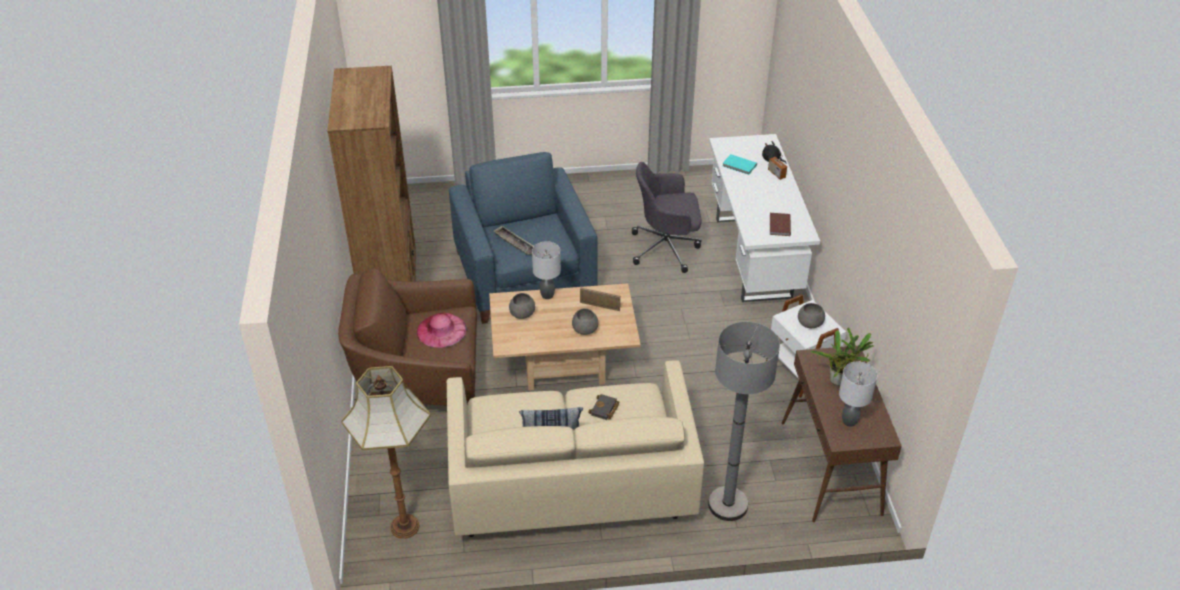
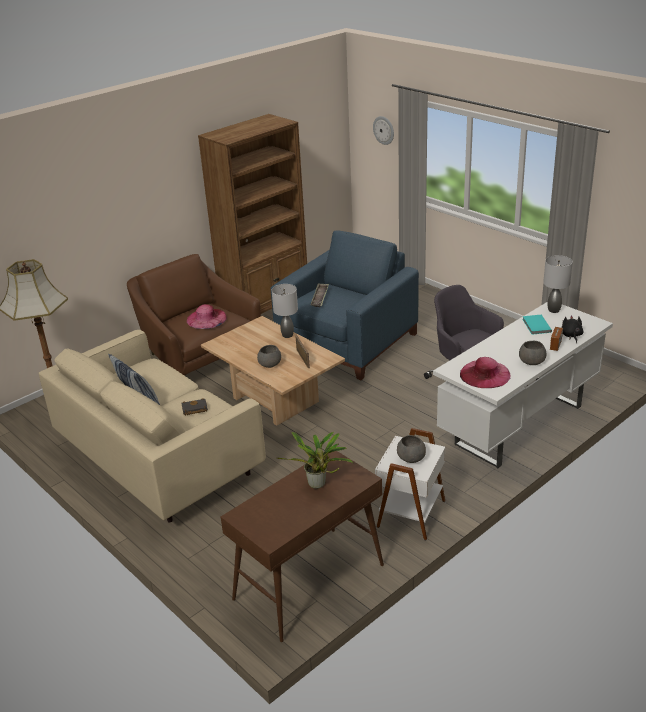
camera: 55 degrees right, 10 degrees down
(405, 34) = (384, 130): none -> wall clock
(522, 313) = (255, 335): grey bowl -> grey bowl (531, 361)
(728, 505) = (208, 542): grey floor lamp -> none
(779, 225) = (485, 374): brown book -> pink hat
(849, 421) = (270, 510): grey table lamp -> grey table lamp (553, 310)

